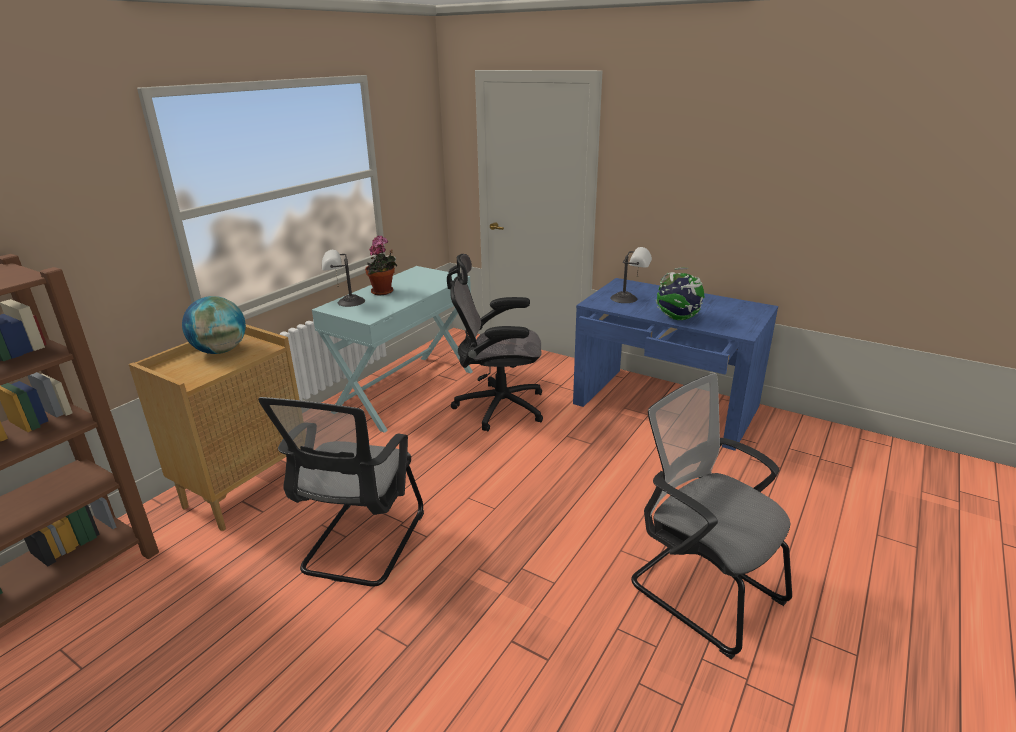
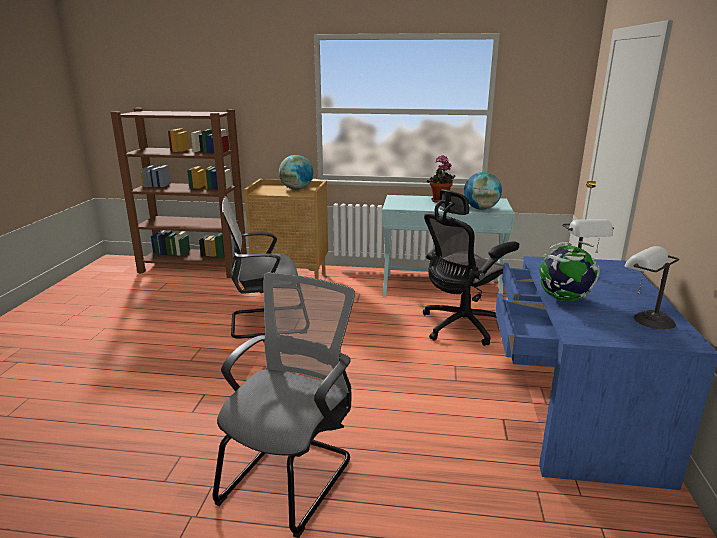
camera: 65 degrees right, 5 degrees down
(345, 302) = (408, 198): table lamp -> table lamp (645, 318)
(436, 283) = (481, 208): none -> globe
(499, 408) = (462, 326): office chair -> office chair turned 105 degrees counterclockwise

